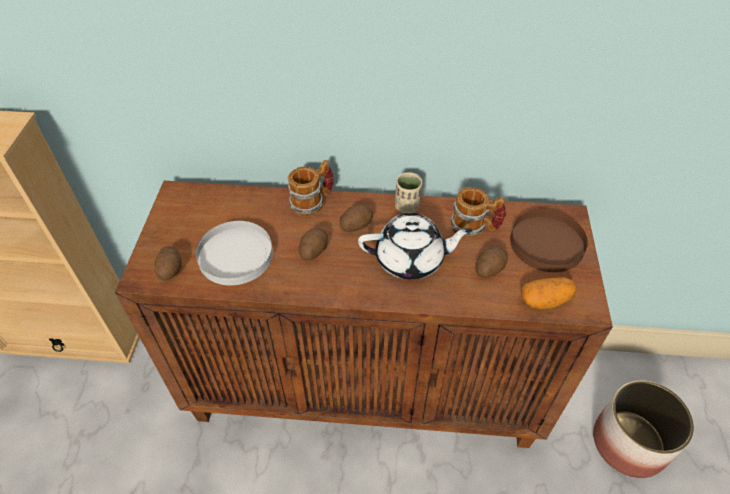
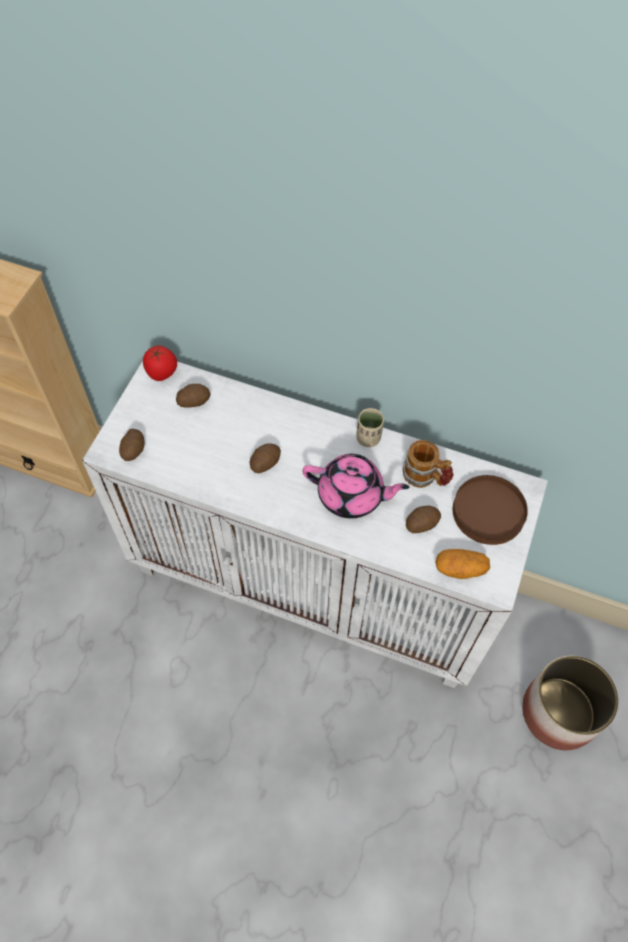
camera: 15 degrees right, 10 degrees up
(183, 195) = (162, 373): none -> tomato
(235, 255) = (194, 449): white plate -> none
(313, 202) = (280, 410): mug -> none
(355, 225) = (312, 445): potato -> potato (193, 401)
(367, 386) = (314, 583): brown cabinet -> white cabinet
(411, 259) = (351, 495): white teapot -> pink teapot

